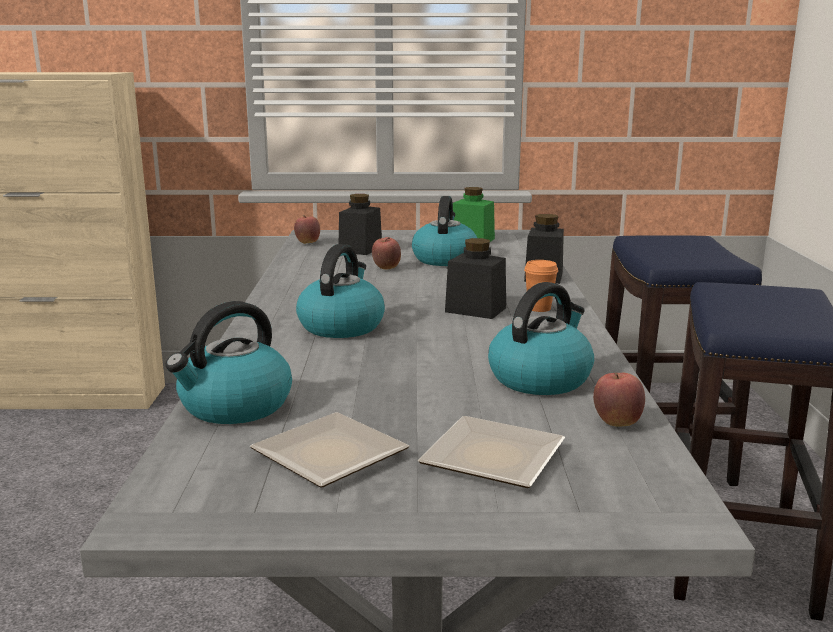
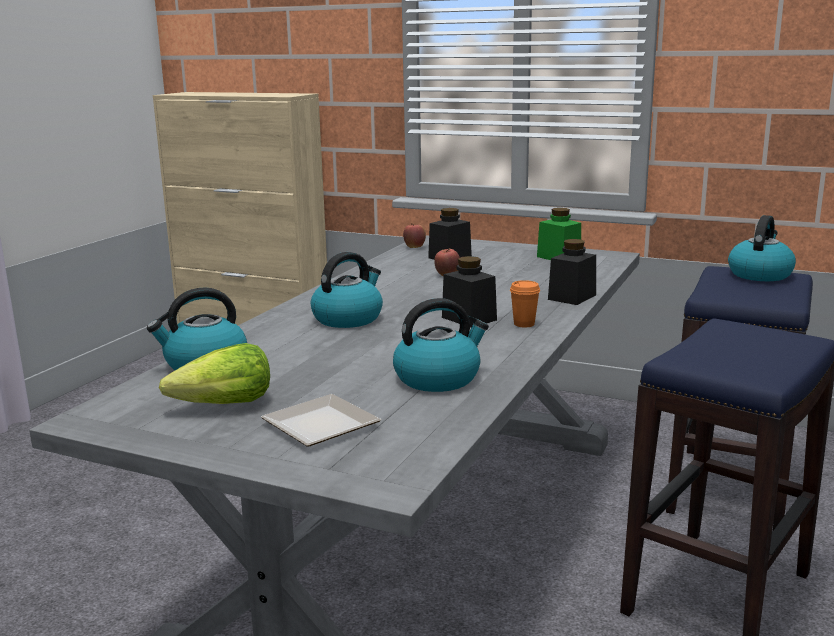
camera: 25 degrees right, 0 degrees up
(335, 455) = (224, 405): plate -> lettuce
(444, 259) = (508, 272): kettle -> kettle (759, 274)
(616, 423) = (445, 419): apple -> none

